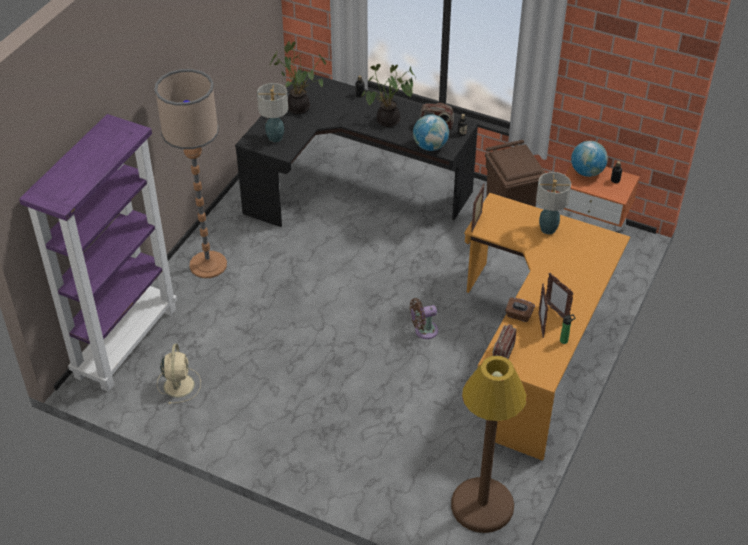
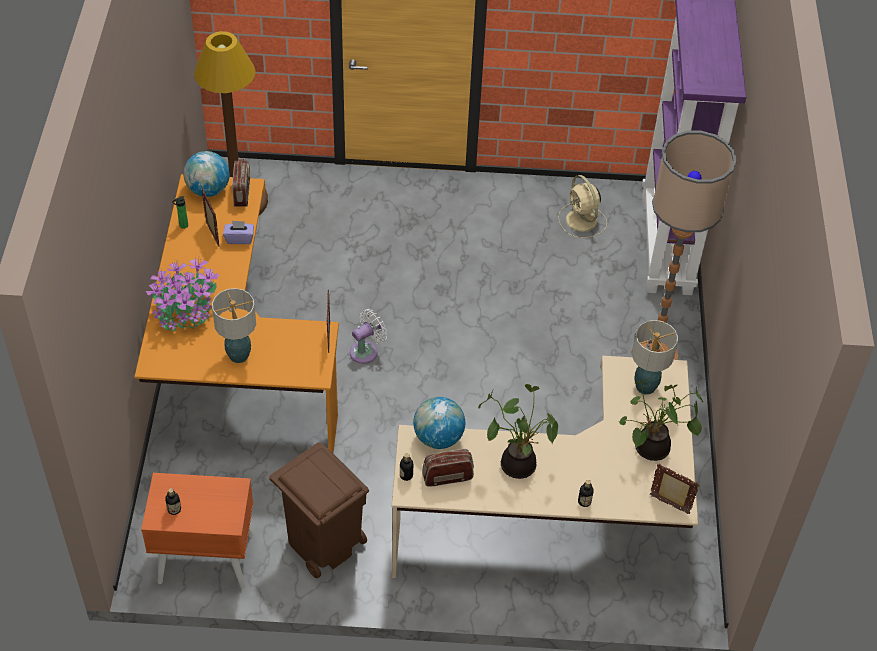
camera: 155 degrees right, 5 degrees up
(352, 188) = (557, 526): black desk -> beige desk
(423, 331) = (366, 351): brown fan -> white fan
(519, 315) = (239, 239): brown tissue box -> purple tissue box
(556, 312) = (199, 254): picture frame -> picture frame (669, 505)
(580, 270) = (186, 310): none -> potted plant
(587, 172) = (217, 512): globe -> globe (208, 190)

